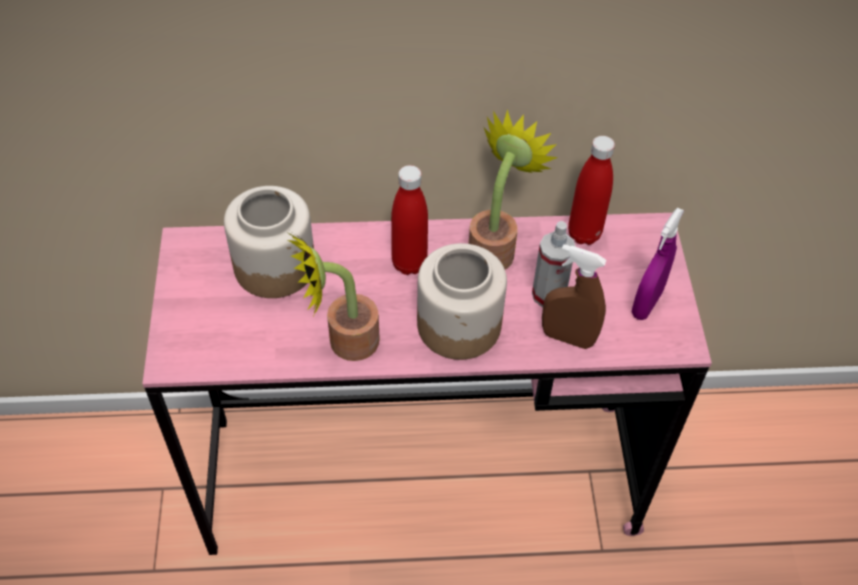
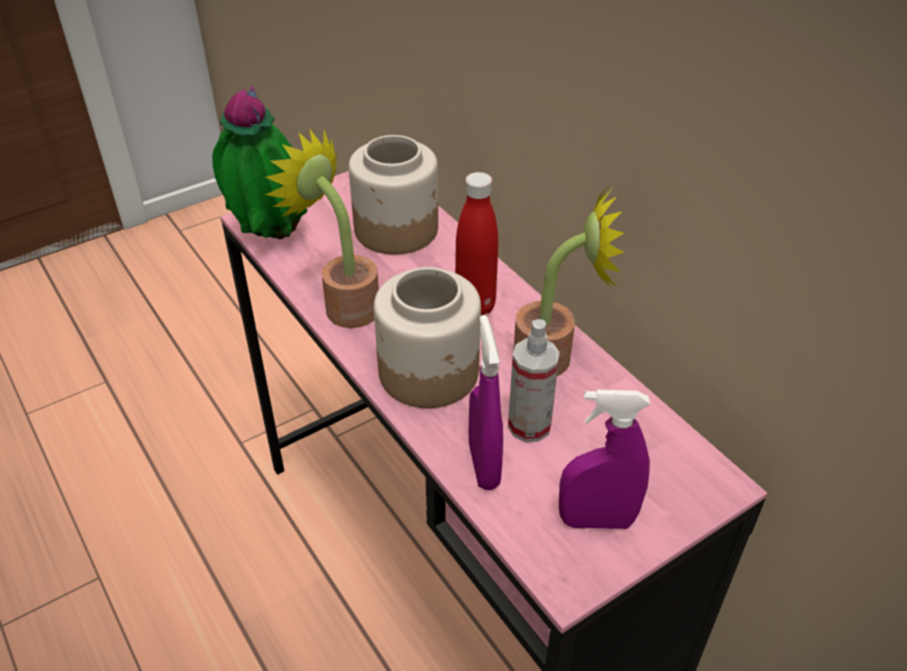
camera: 60 degrees right, 10 degrees down
(213, 359) = (270, 239): none -> potted plant
(567, 337) = (484, 465): brown spray bottle -> purple spray bottle
(584, 234) = (645, 421): red bottle -> none

